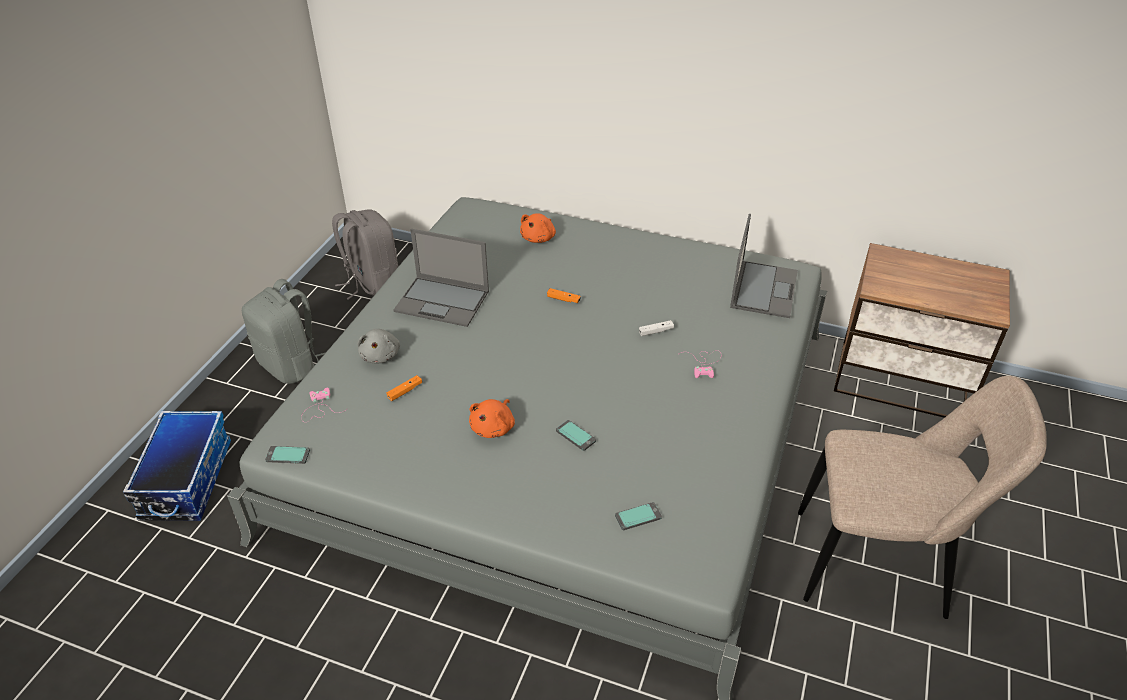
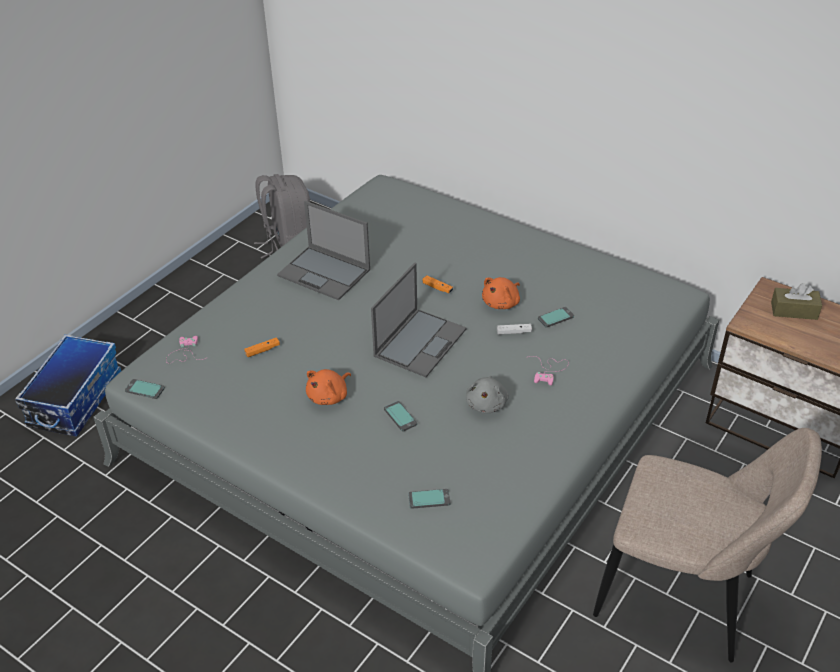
camera: 15 degrees right, 0 degrees up
(291, 365) = (193, 312): grey backpack -> none
(380, 355) = (253, 314): grey plush toy -> grey plush toy (487, 403)
(539, 238) = (437, 225): orange plush toy -> orange plush toy (502, 303)
(691, 311) = (555, 317): none -> phone
(763, 288) = (638, 307): laptop -> laptop (420, 342)
(912, 270) = (794, 310): none -> brown tissue box

